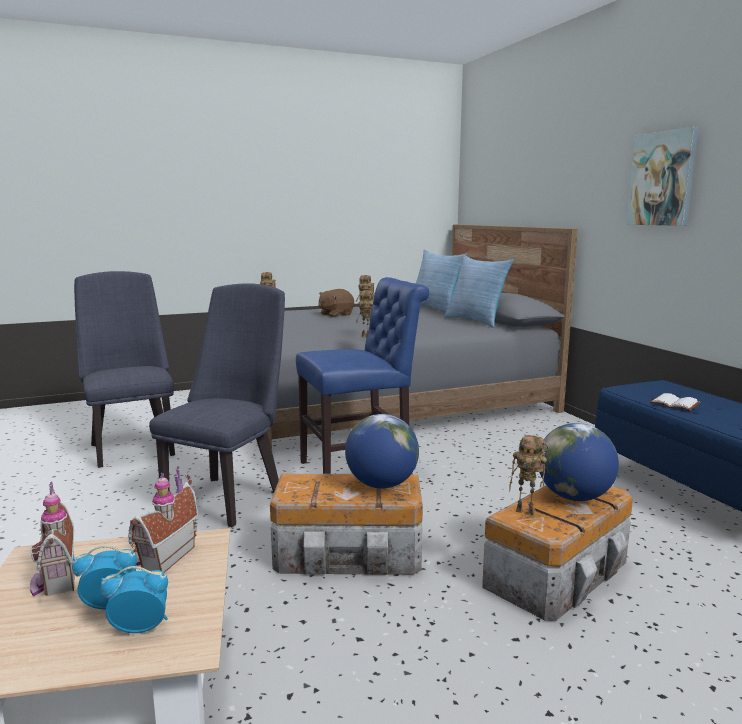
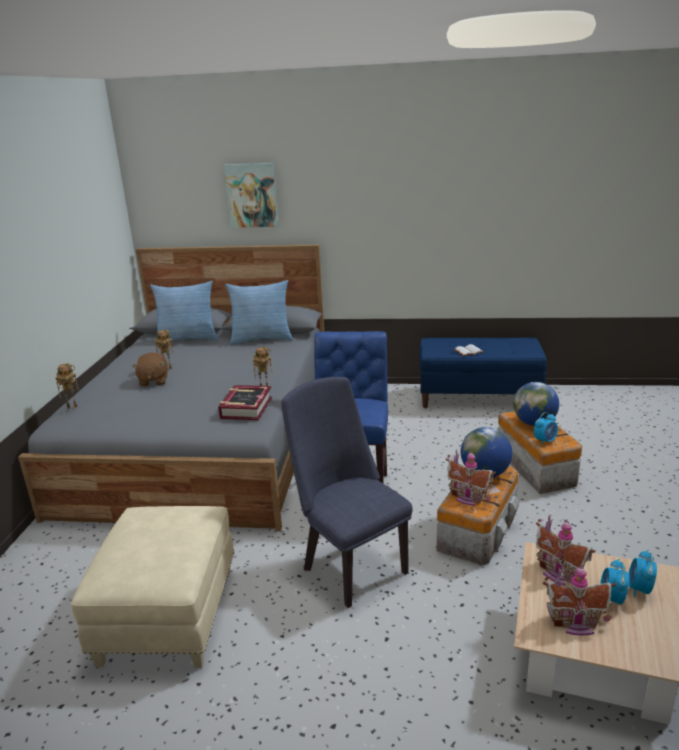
camera: 60 degrees left, 10 degrees up
(132, 447) = (168, 614): blue chair -> beige ottoman
(313, 483) = (467, 497): none -> toy house
(318, 338) = (246, 408): none -> book
(526, 511) = (545, 441): toy robot -> alarm clock
(662, 179) = (396, 207): picture -> picture (252, 195)

